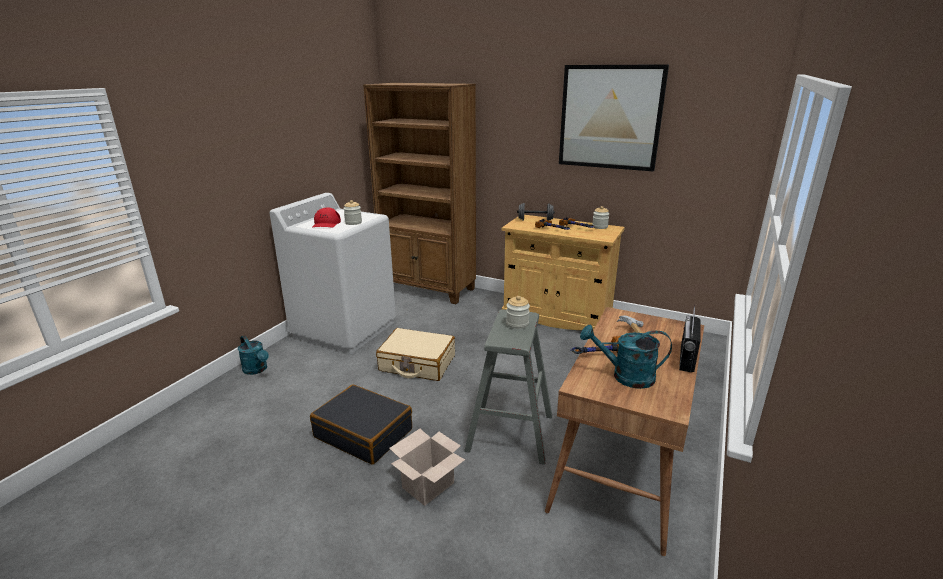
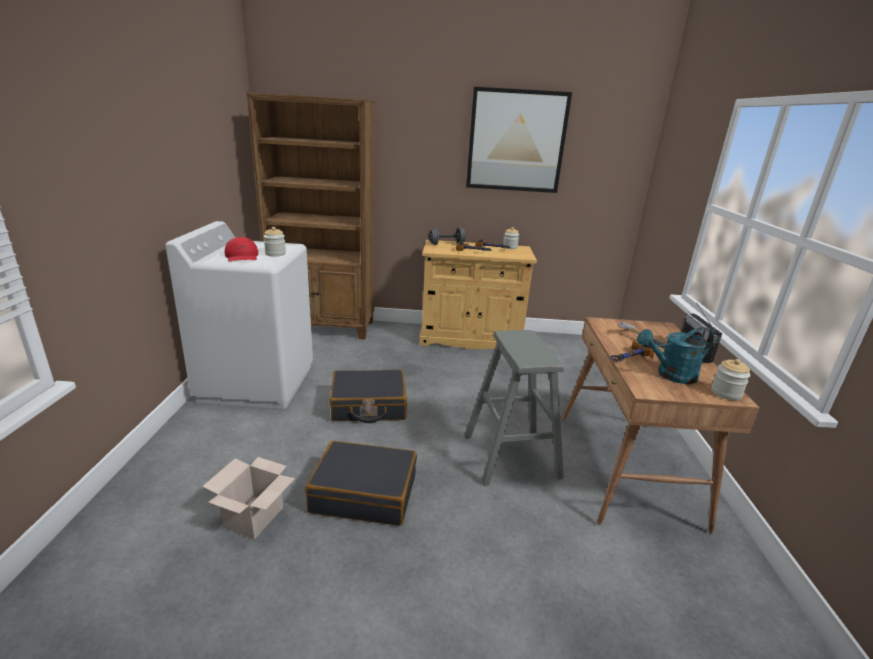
camera: 25 degrees left, 0 degrees up
(257, 370) = (173, 449): turquoise watering can -> none
(417, 363) = (368, 406): beige suitcase -> black suitcase
(428, 486) = (474, 532): cardboard box -> cardboard box (254, 518)
(517, 324) = (526, 342): jar -> jar (726, 393)

